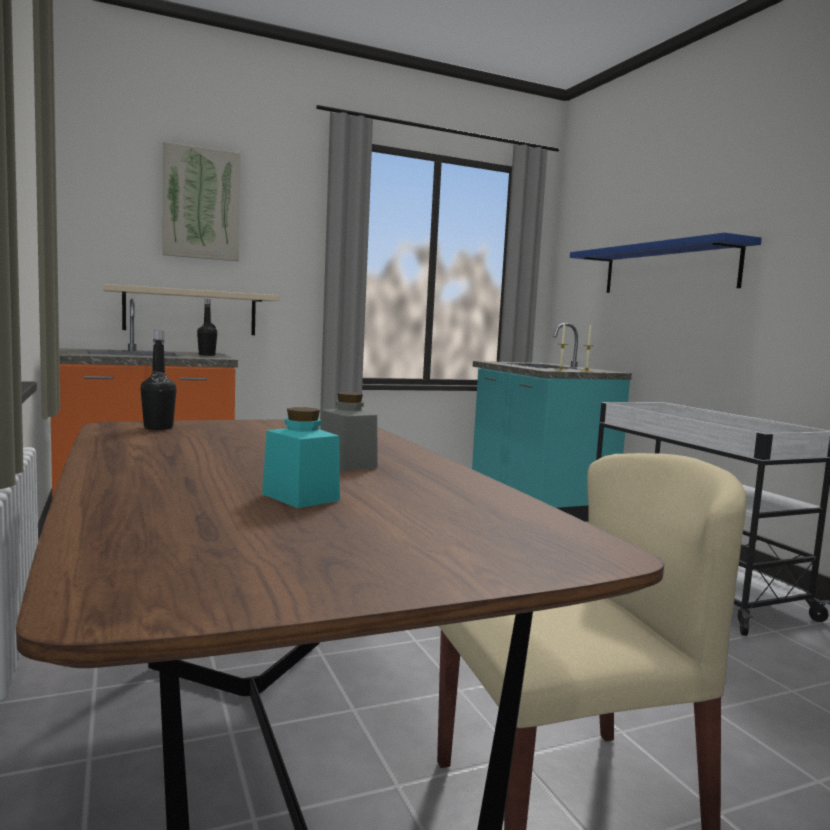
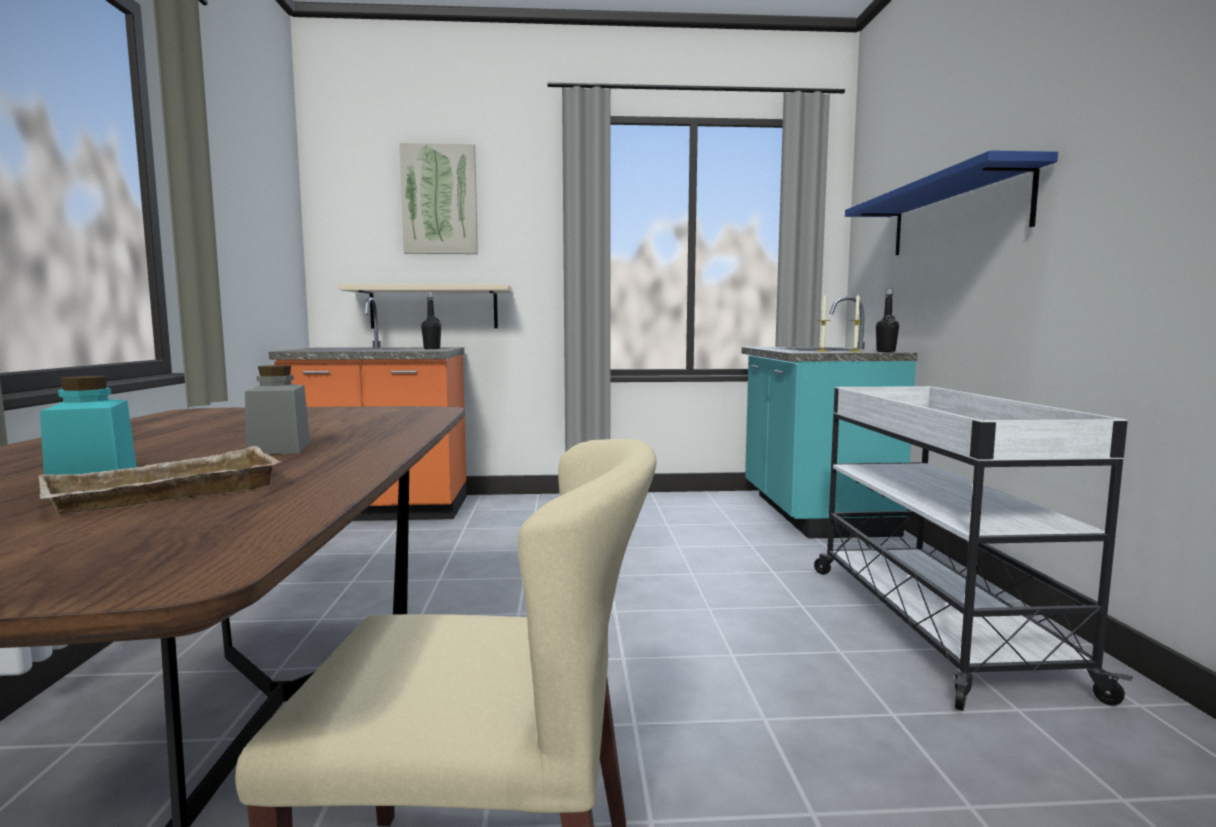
camera: 20 degrees right, 0 degrees up
(158, 428) = (223, 413): black bottle -> black bottle (886, 351)
(403, 506) = (164, 495): none -> beige tray

